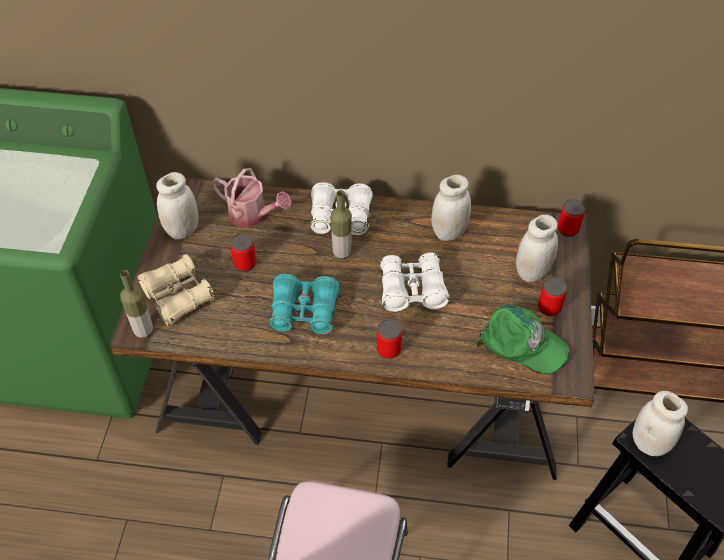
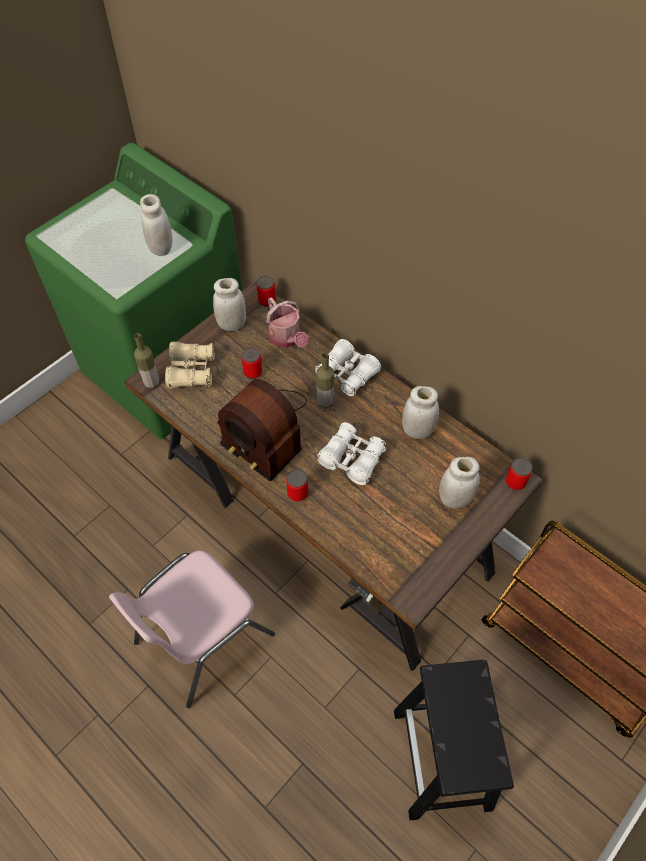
camera: 35 degrees right, 5 degrees up
(304, 311) = (263, 430): turquoise binoculars -> radio
(522, 344) = (398, 549): green cap -> none
(549, 307) = (444, 534): can -> can (267, 300)
(649, 443) = (444, 688): white jar -> white jar (161, 248)

